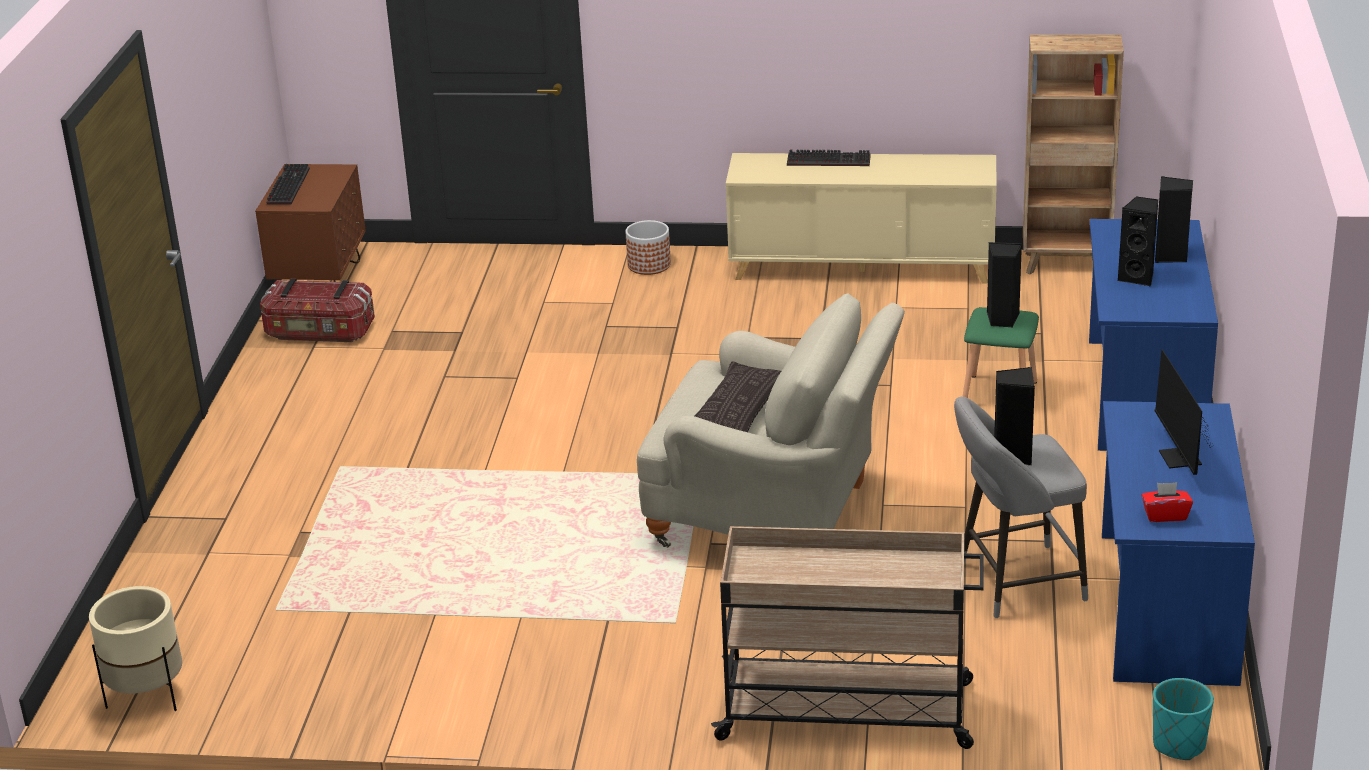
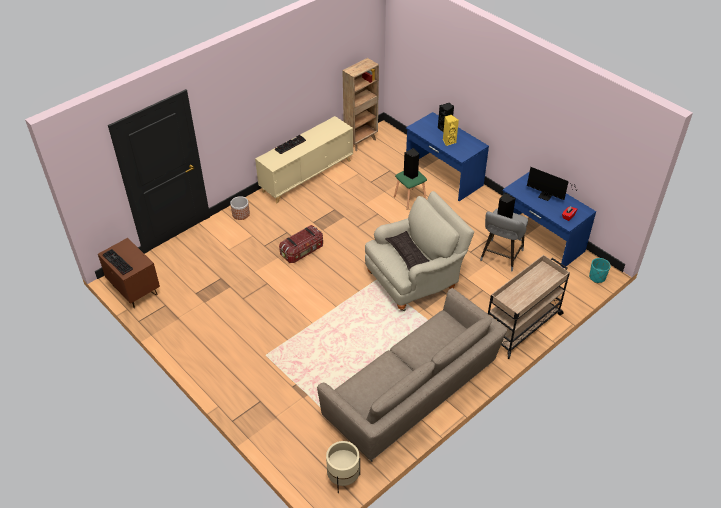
camera: 50 degrees left, 15 degrees up
(320, 332) = (170, 311): storage box -> storage box (302, 251)
(456, 668) = (413, 393): none -> beige sofa
(1138, 277) = (448, 141): black speaker -> yellow speaker

